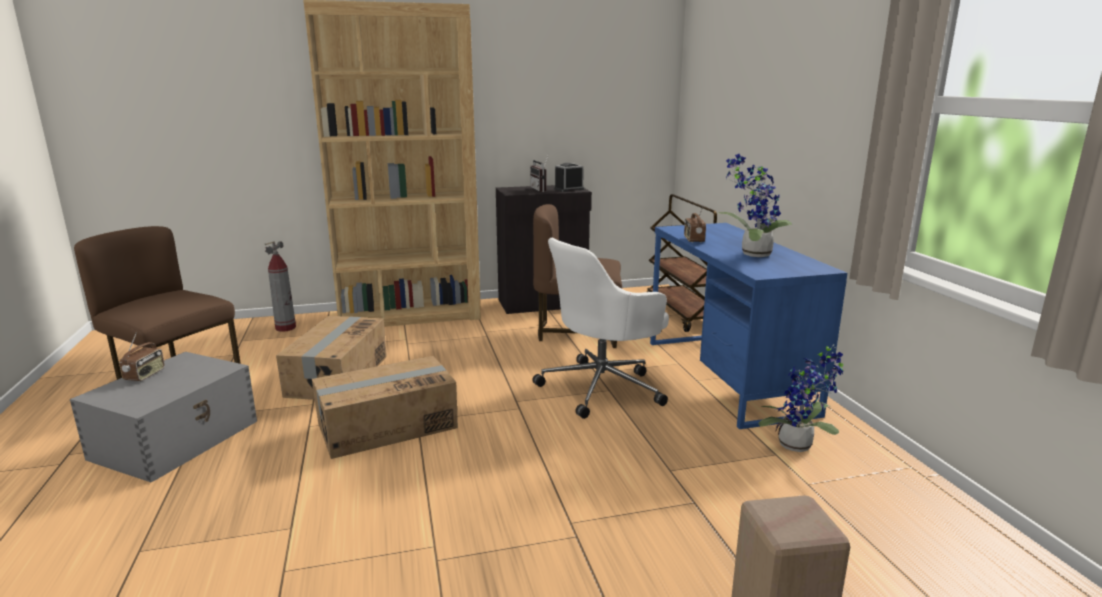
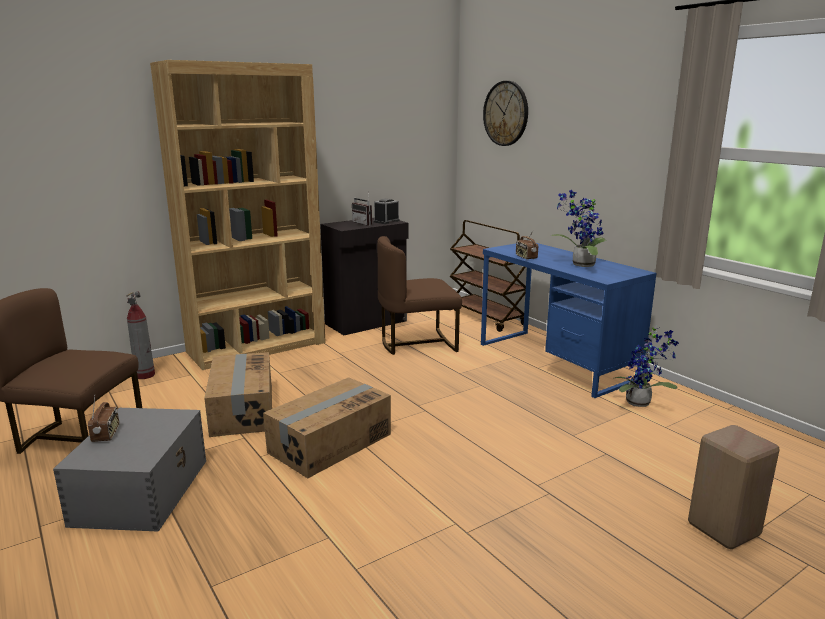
camera: 20 degrees left, 0 degrees up
(603, 387) = (475, 384): white office chair -> none
(722, 63) = (506, 113): none -> wall clock

